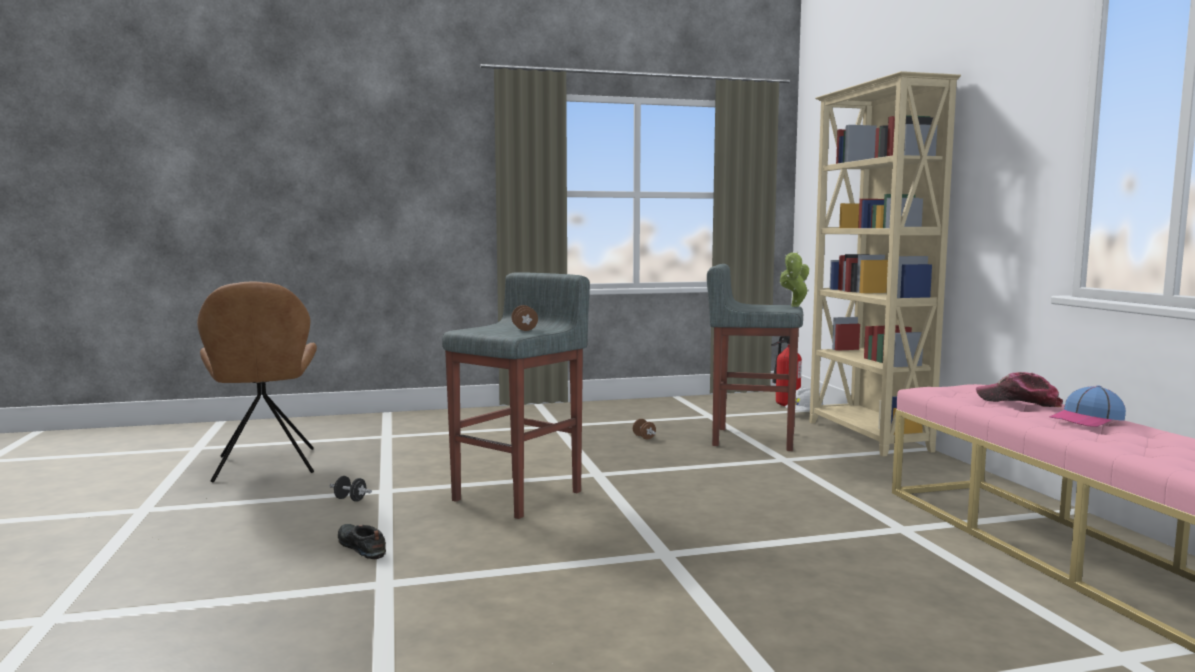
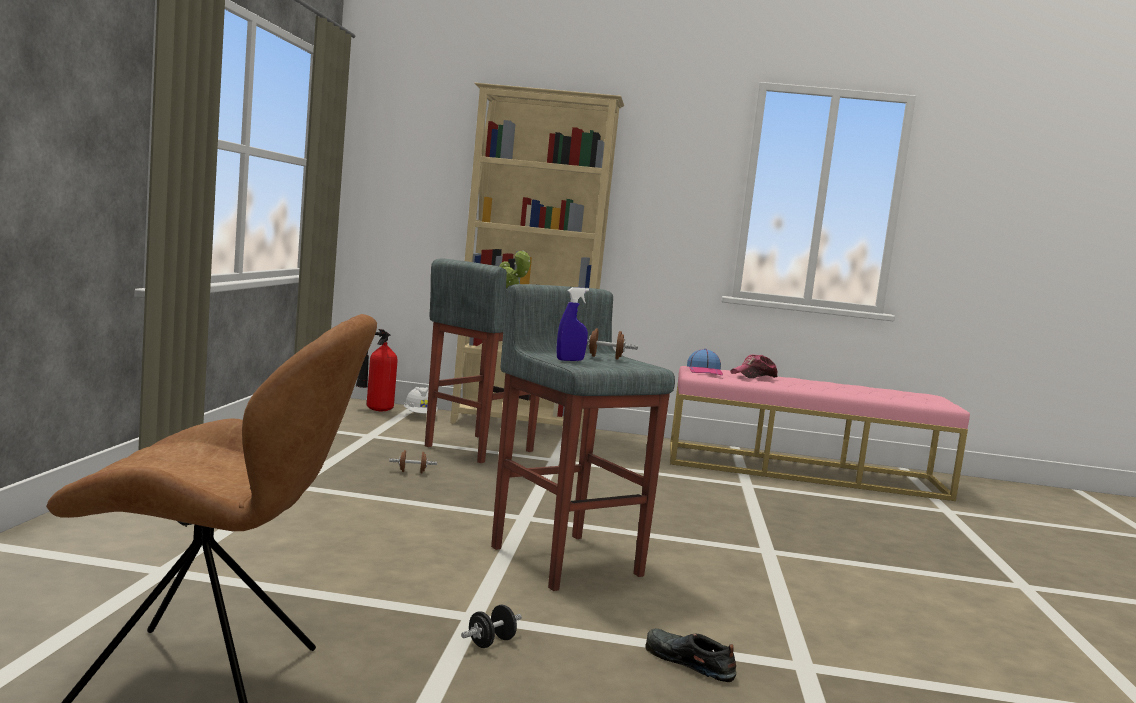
camera: 70 degrees left, 0 degrees up
(361, 547) = (687, 662): black shoe -> black shoe turned 60 degrees clockwise
(486, 328) = (570, 360): none -> blue spray bottle
(1087, 419) = (812, 382): cap -> cap (704, 371)

